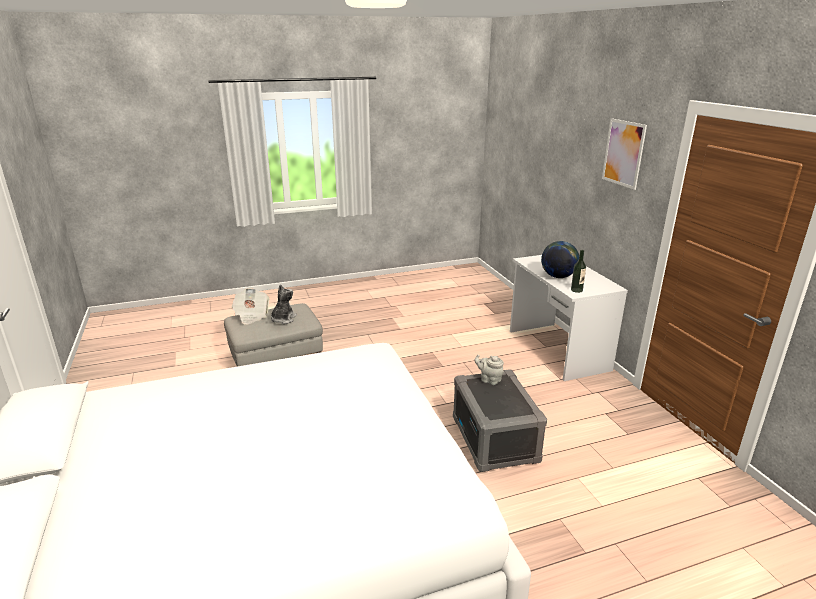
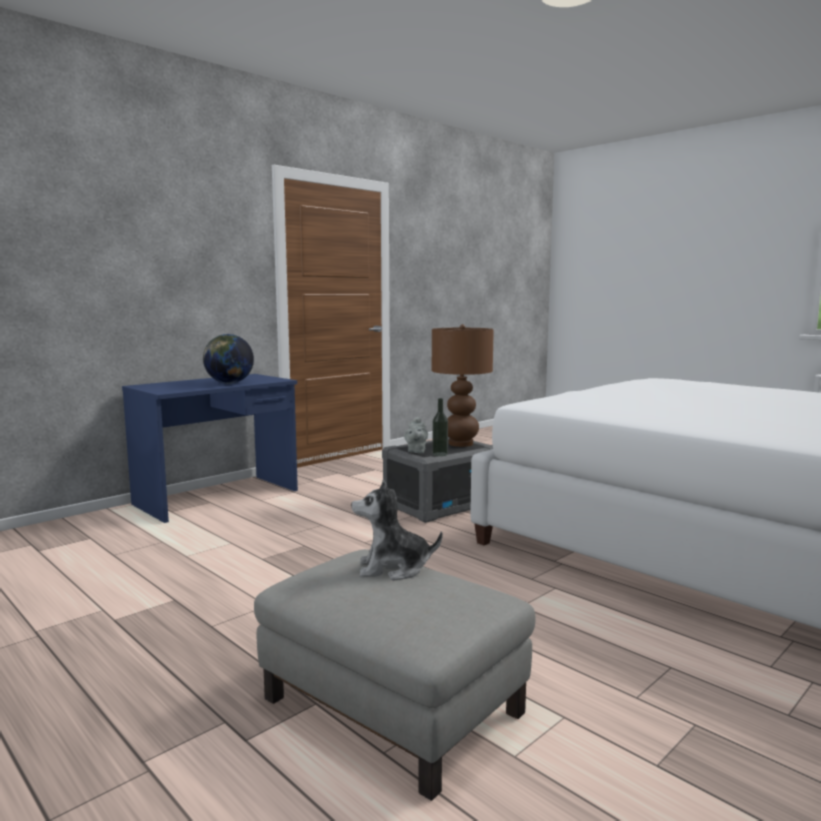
camera: 115 degrees left, 15 degrees down
(251, 315) = (413, 606): newspaper -> none
(506, 409) = (460, 444): none -> brown table lamp
(556, 350) = (218, 497): white desk -> blue desk
(576, 290) = (270, 379): bottle -> bottle (440, 454)
(623, 153) = (202, 223): picture -> none

